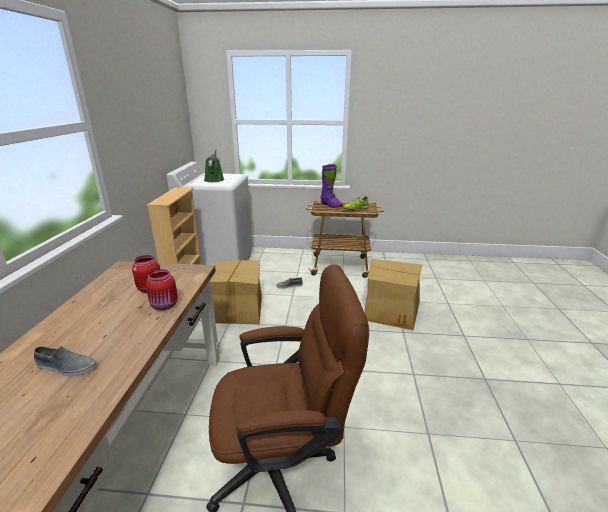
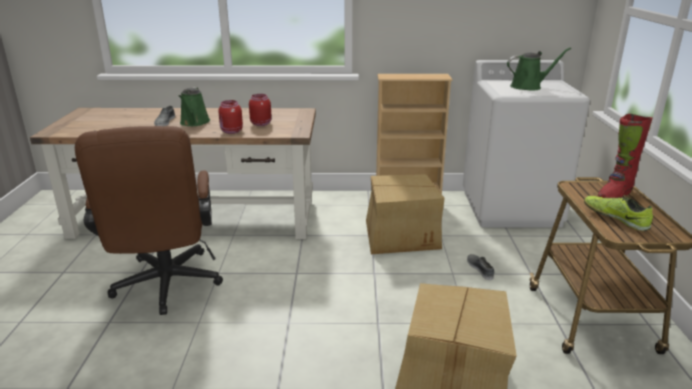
camera: 85 degrees right, 0 degrees up
(100, 337) = (194, 123): none -> green watering can
(331, 205) = (614, 195): purple boot -> red boot

